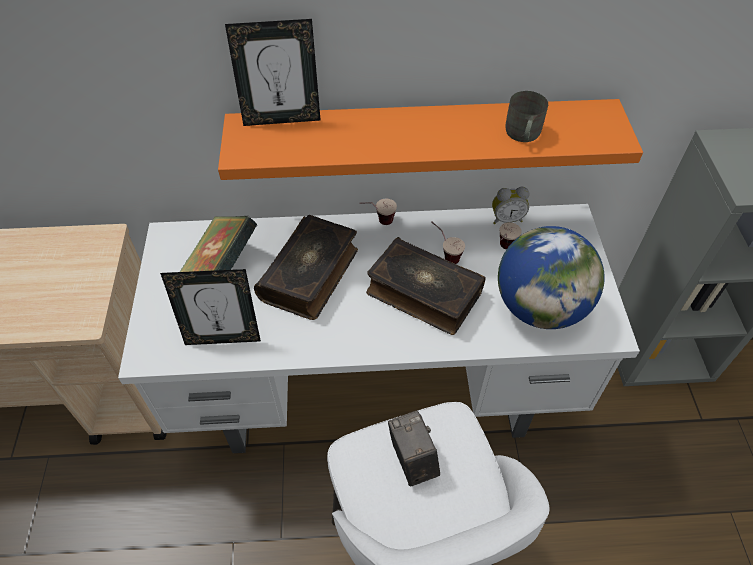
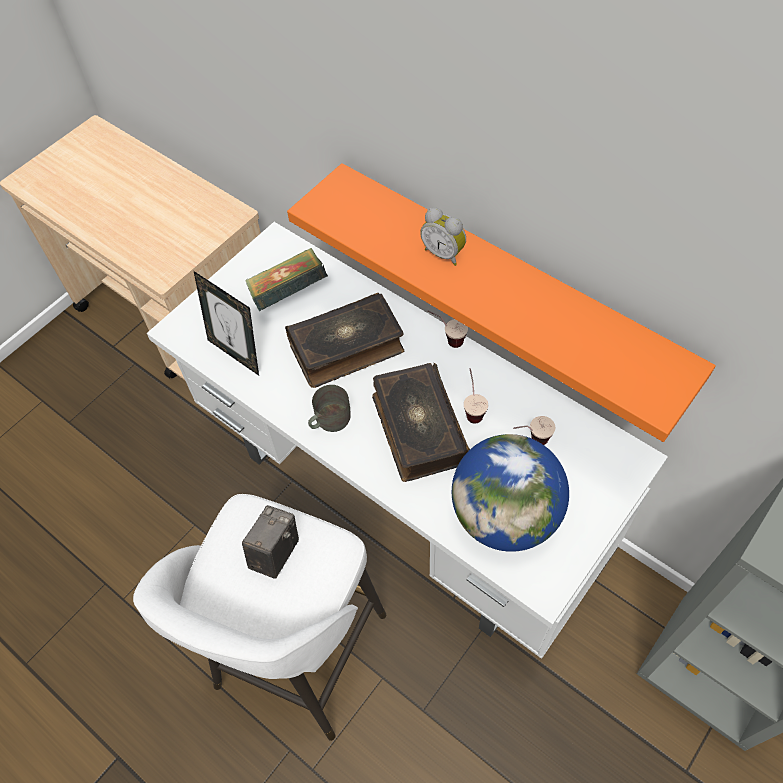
camera: 45 degrees right, 5 degrees up
(282, 119) = (378, 194): picture frame -> none
(506, 219) = (566, 415): alarm clock -> alarm clock (444, 253)
(522, 134) = (567, 338): grey mug -> grey mug (329, 420)

